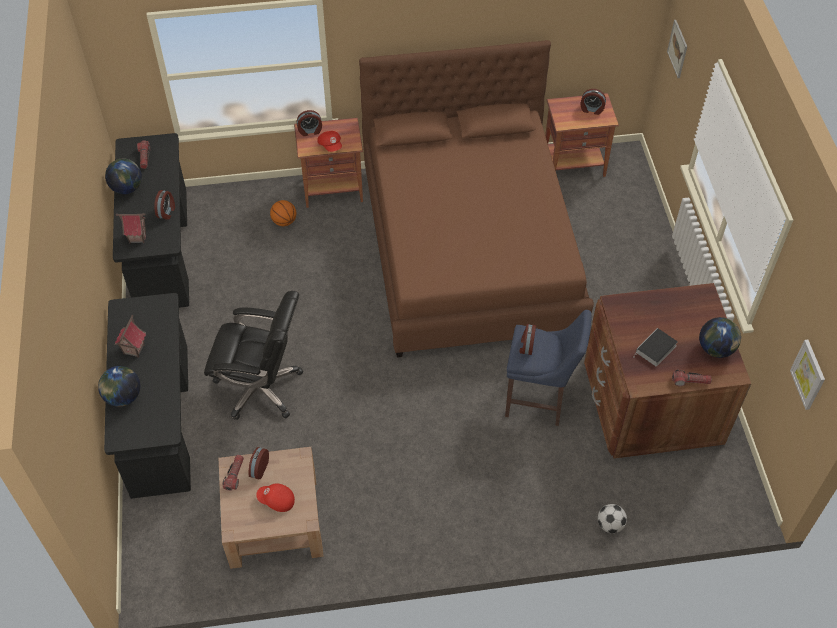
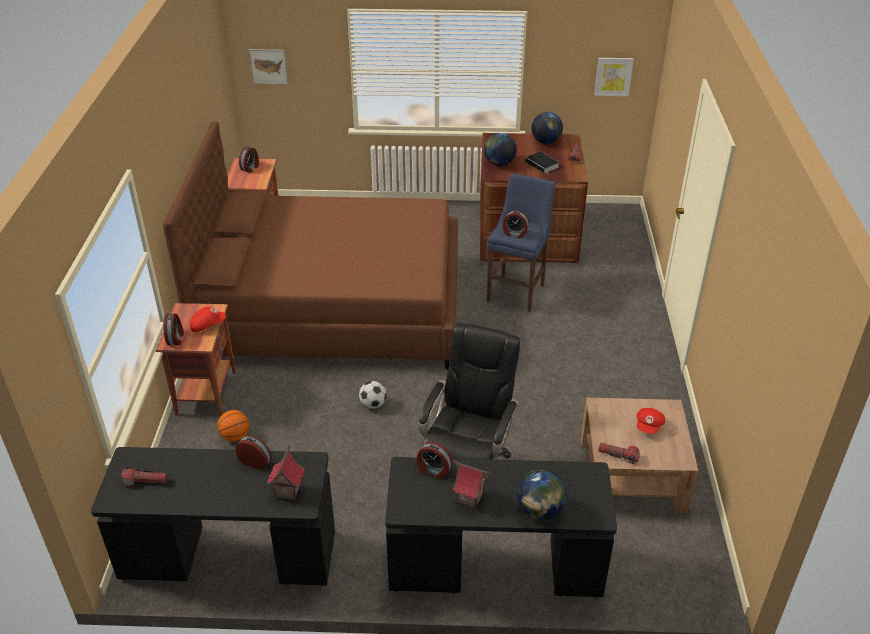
camera: 80 degrees left, 15 degrees down
(127, 188) = (193, 500): globe -> globe (499, 163)
(258, 468) = (611, 437): alarm clock -> alarm clock (433, 470)
(610, 525) = (639, 274): football -> football (373, 404)

